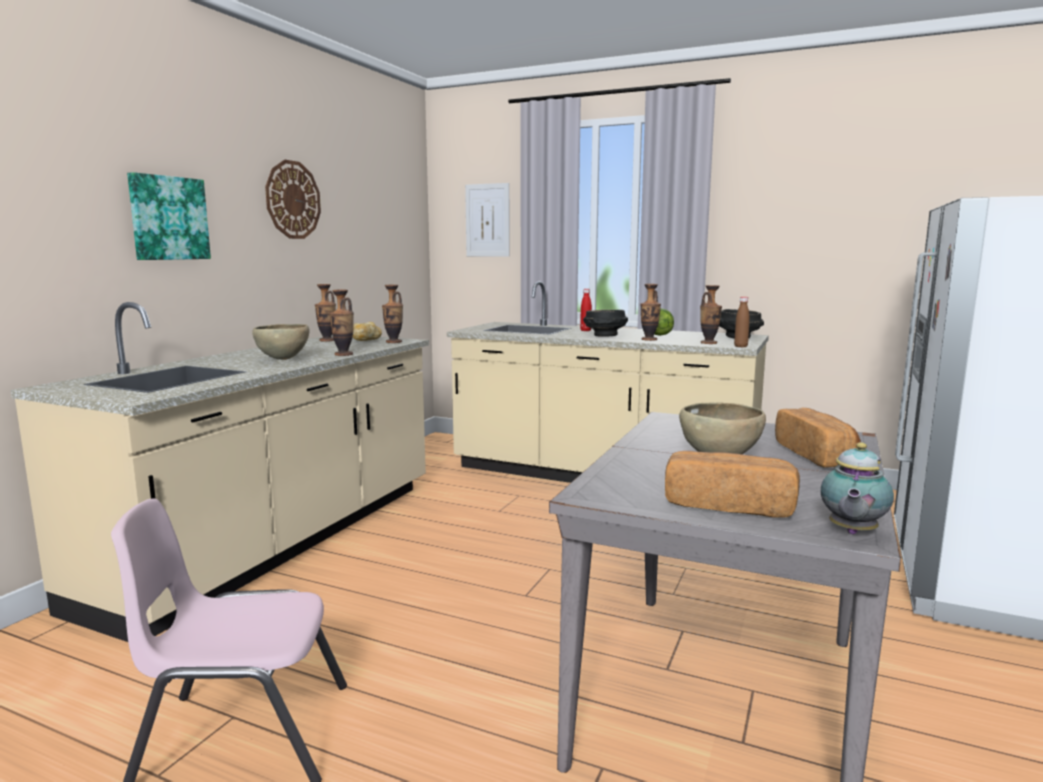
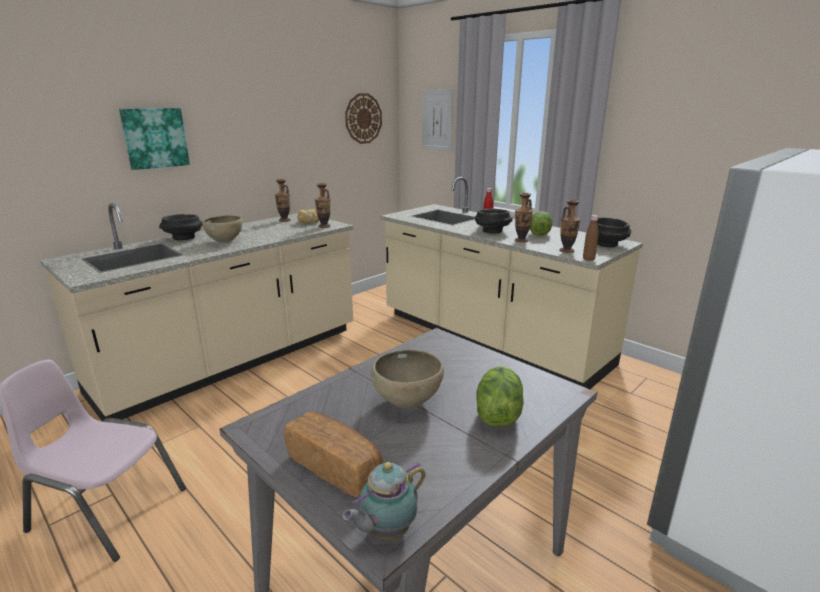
camera: 20 degrees right, 10 degrees up
(211, 360) = (183, 238): none -> black bowl
(293, 200) = (264, 114): wall clock -> wall clock (363, 118)
(343, 354) = (269, 240): vase -> none
(816, 455) = (497, 414): bread -> lettuce

